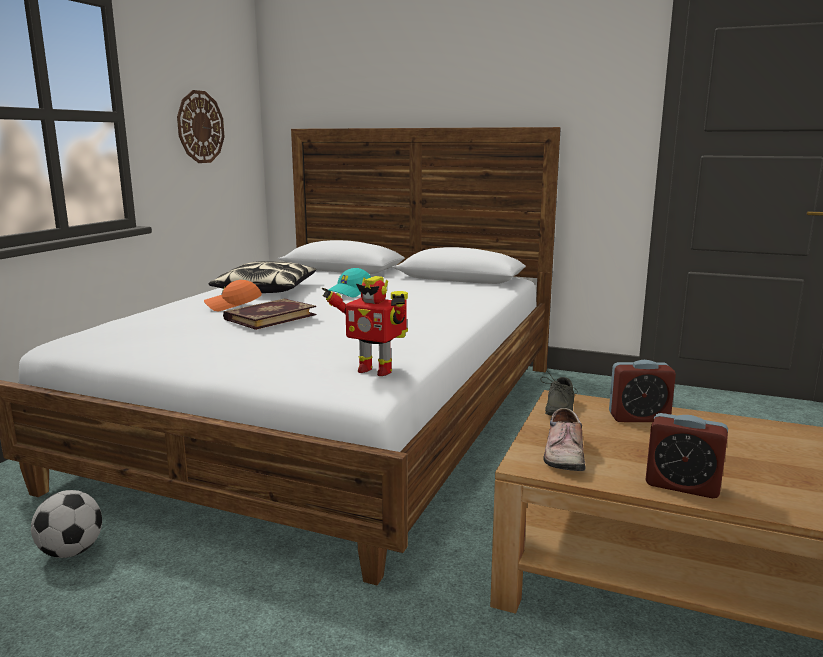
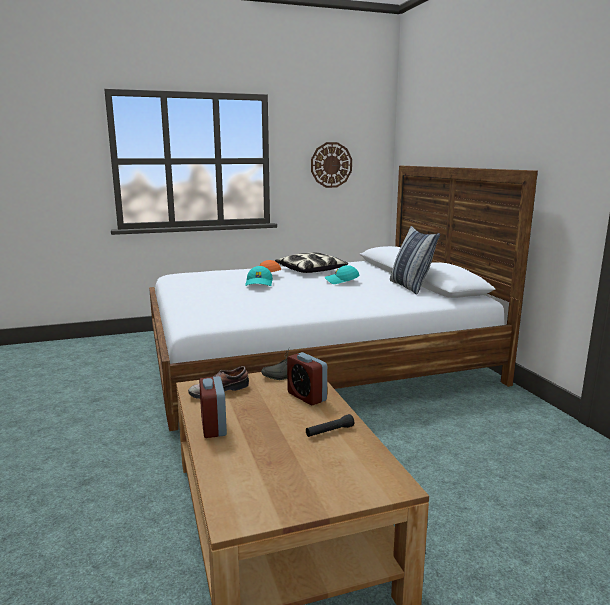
camera: 50 degrees right, 0 degrees up
(71, 551) = (128, 368): football -> none
(269, 317) = (259, 283): book -> turquoise cap
(374, 370) = (215, 318): toy robot -> none
(433, 282) = (410, 287): none -> pillow
(745, 434) = (329, 431): none -> black flashlight

